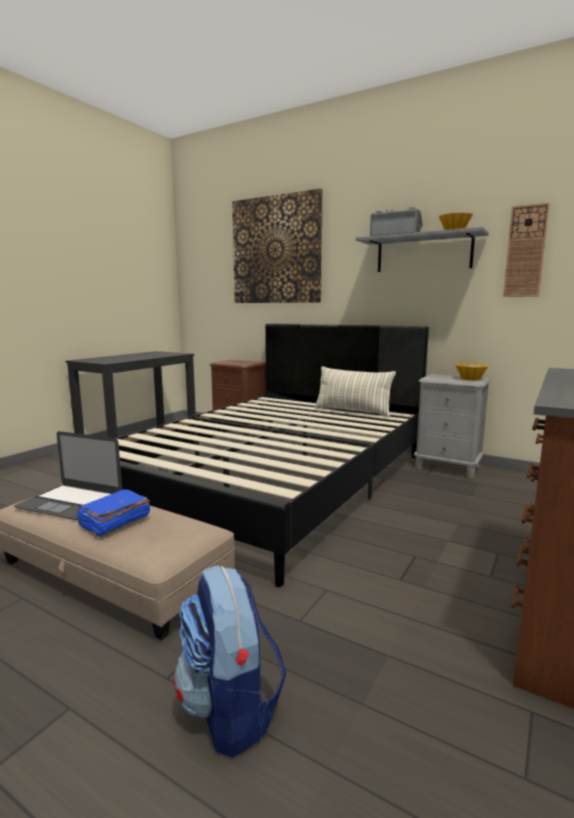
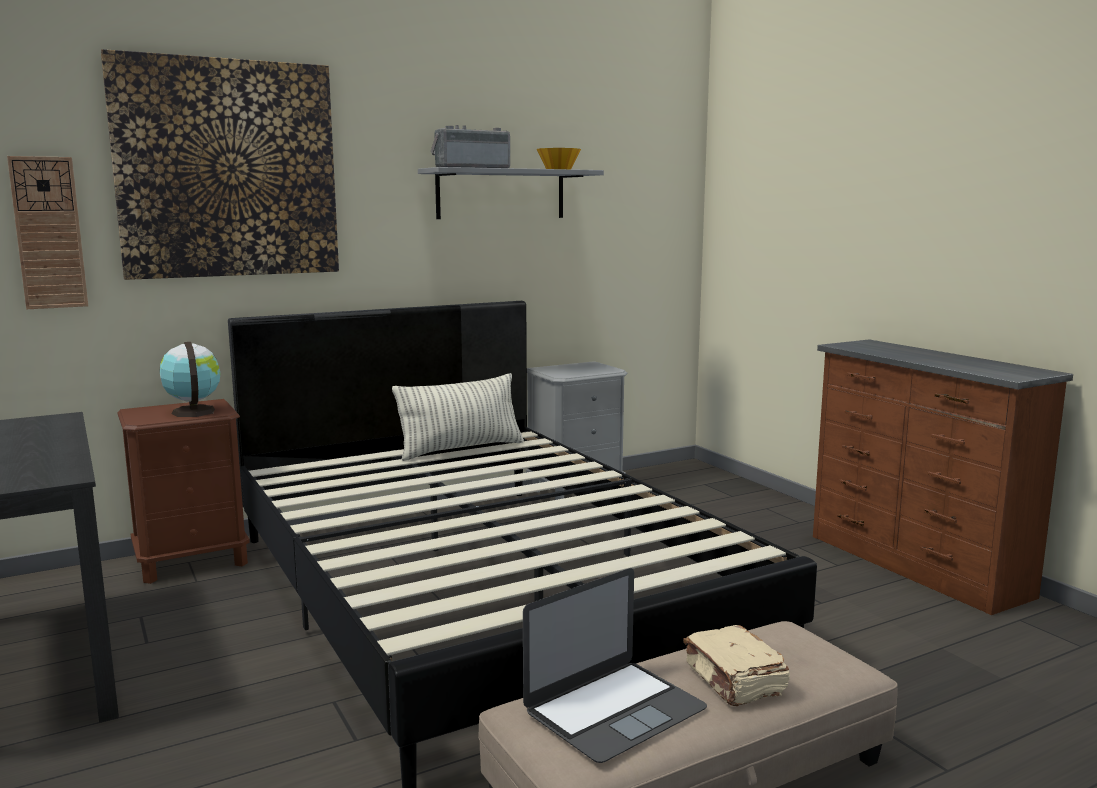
camera: 60 degrees left, 0 degrees up
(114, 523) = (734, 681): blue book -> beige book
(230, 709) = (1001, 742): backpack -> none
(239, 363) = (193, 411): none -> globe
(470, 379) = (592, 366): bowl -> none
(525, 251) = (615, 199): wall clock -> wall clock (49, 233)

